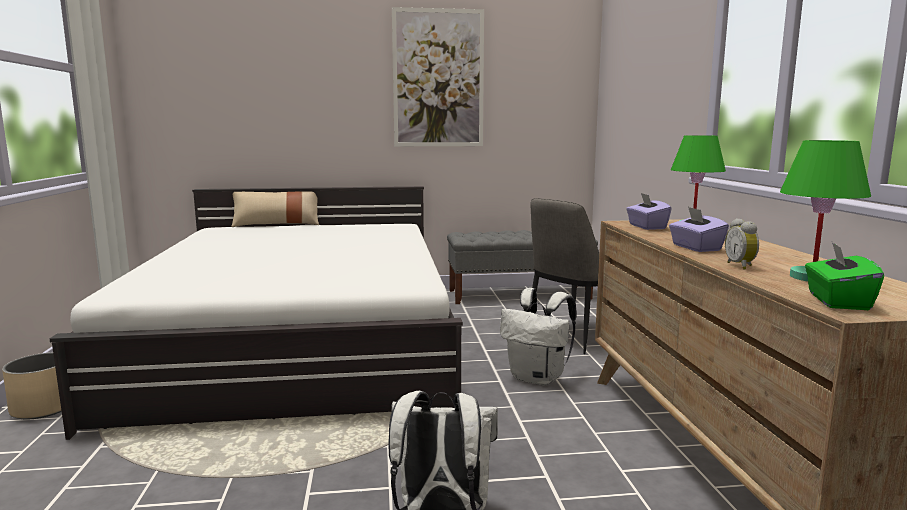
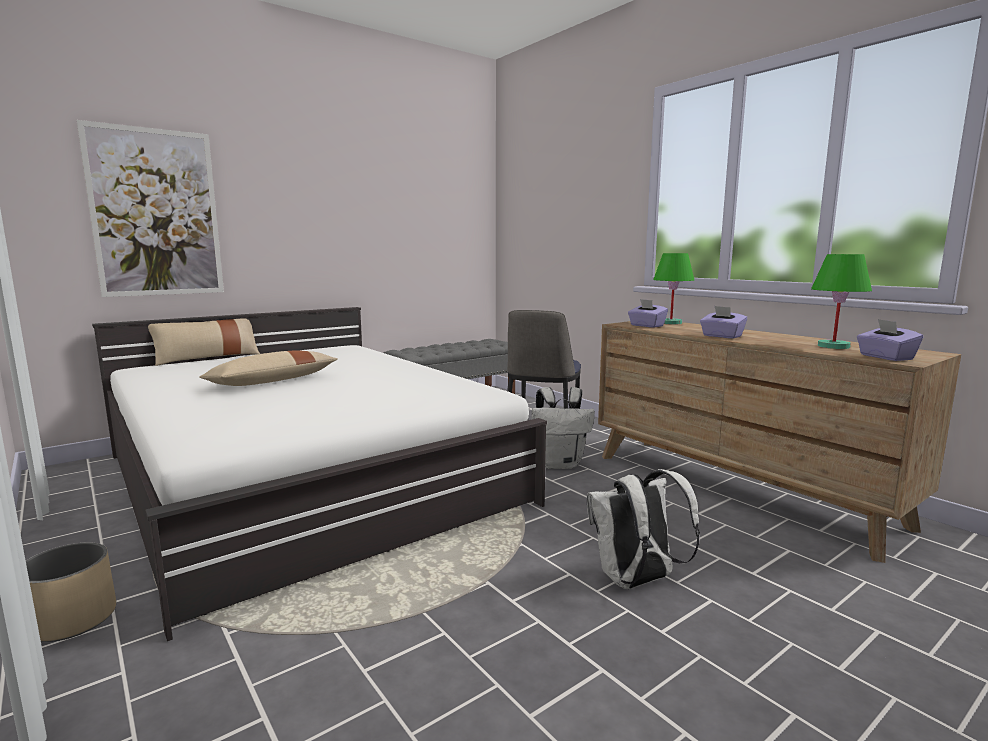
camera: 30 degrees left, 0 degrees up
(273, 249) = (273, 381): none -> beige pillow
(438, 78) = (365, 200): picture -> picture (156, 213)
(741, 266) = (781, 344): alarm clock -> none
(837, 301) = (885, 357): green tissue box -> purple tissue box

